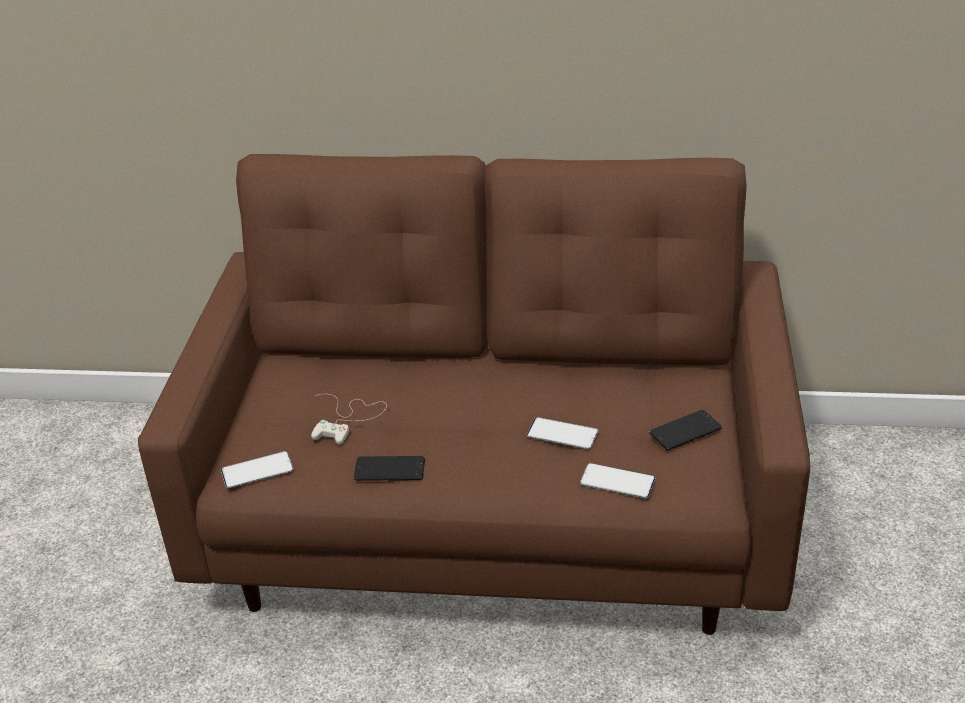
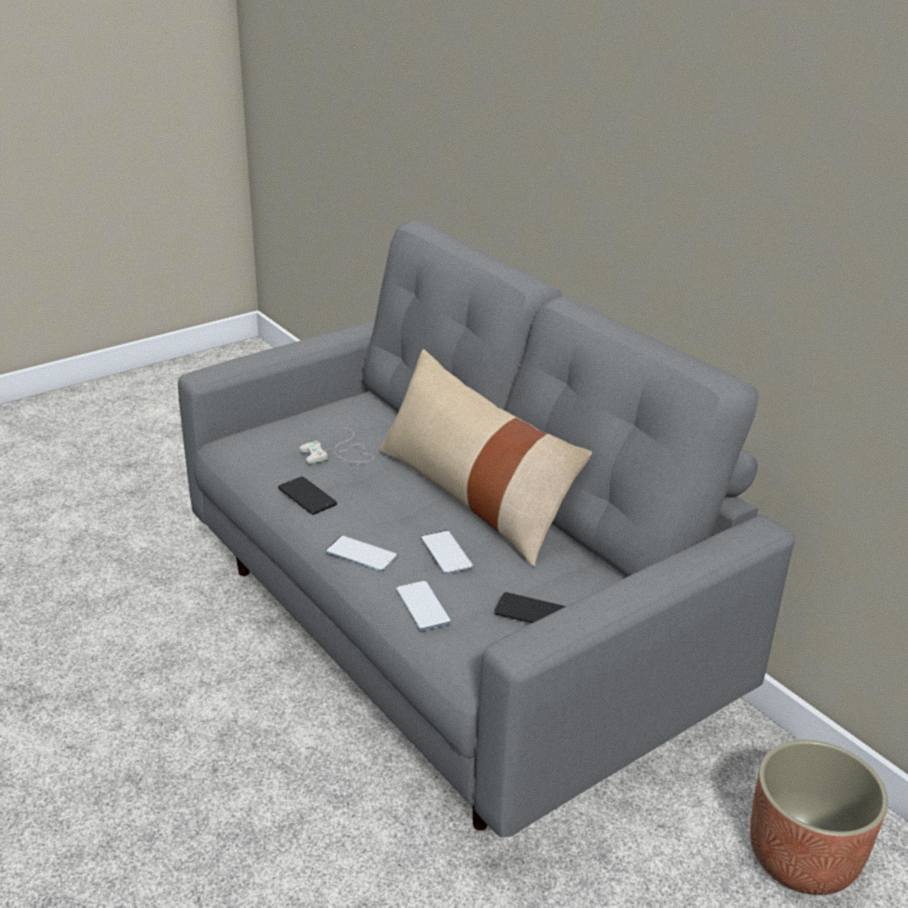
camera: 45 degrees right, 5 degrees down
(257, 470) = (243, 447): phone -> phone (361, 554)
(493, 526) = (449, 637): brown sofa -> grey sofa
(503, 380) = (473, 496): none -> beige pillow
(878, 491) = (802, 858): none -> planter

